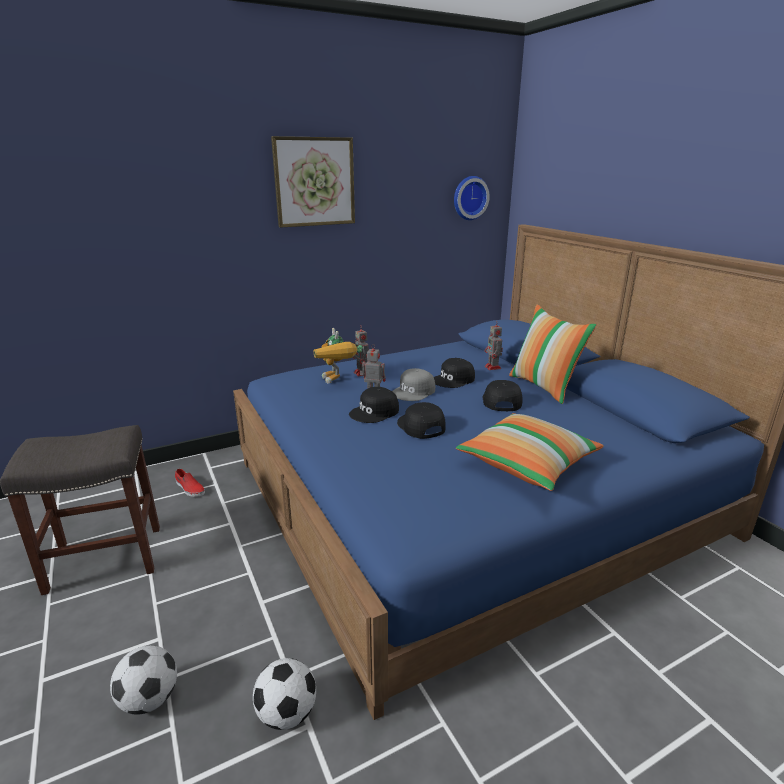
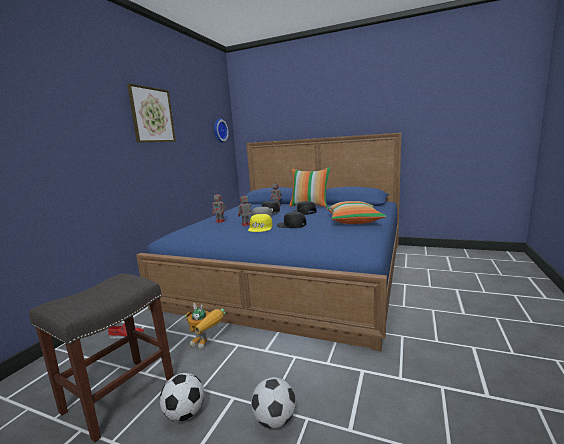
camera: 40 degrees left, 10 degrees down
(287, 713) = (348, 373): football -> football (185, 413)
(337, 381) = (214, 226): toy robot -> toy robot (207, 344)
(375, 412) = (261, 228): black cap -> yellow cap

